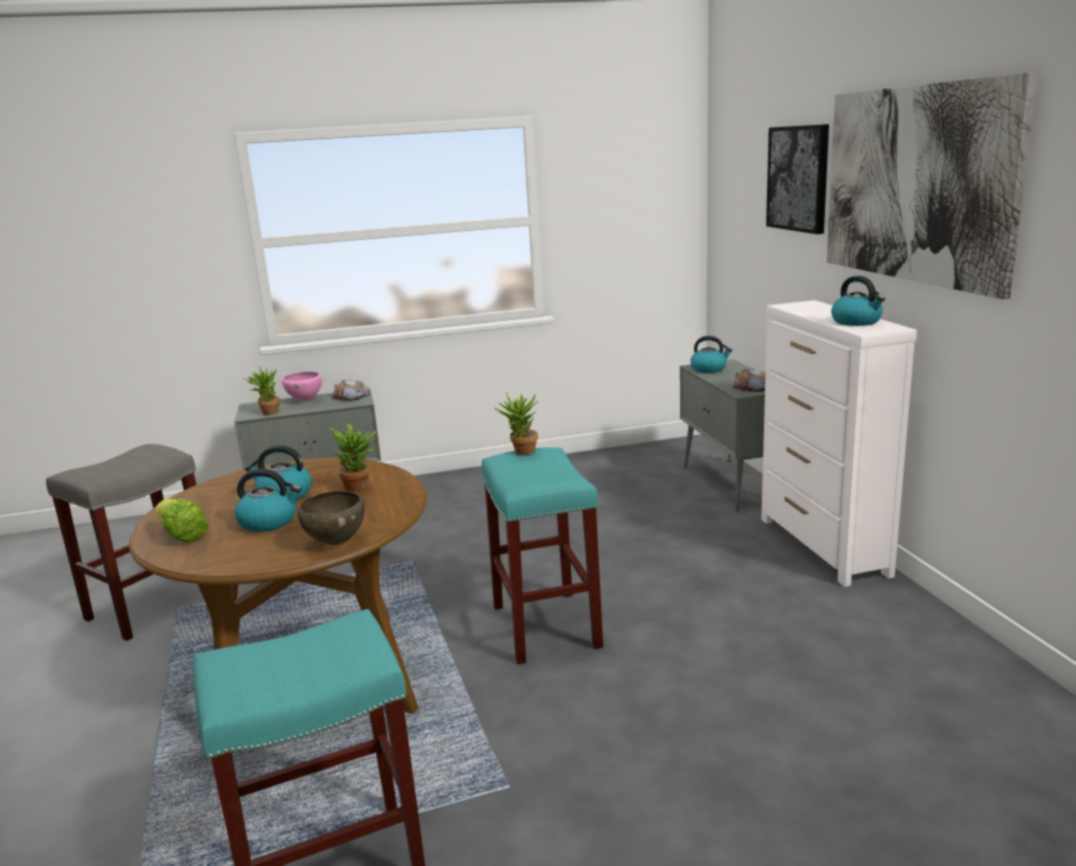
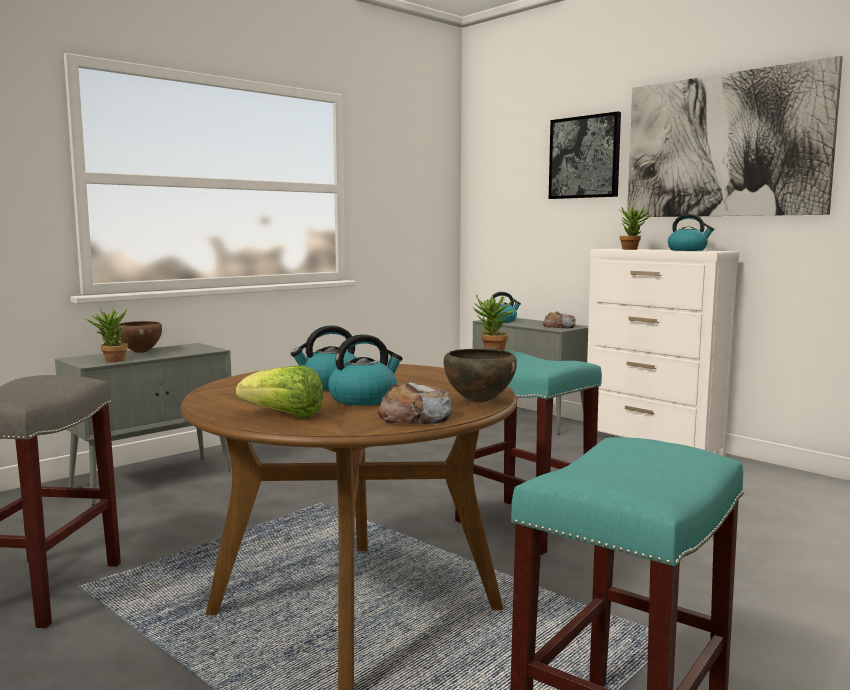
camera: 30 degrees left, 10 degrees down
(305, 401) = (140, 352): pink bowl -> brown bowl
(351, 396) = (190, 347): bread -> bread (415, 417)
(360, 487) = (401, 375): potted plant -> potted plant (632, 249)

